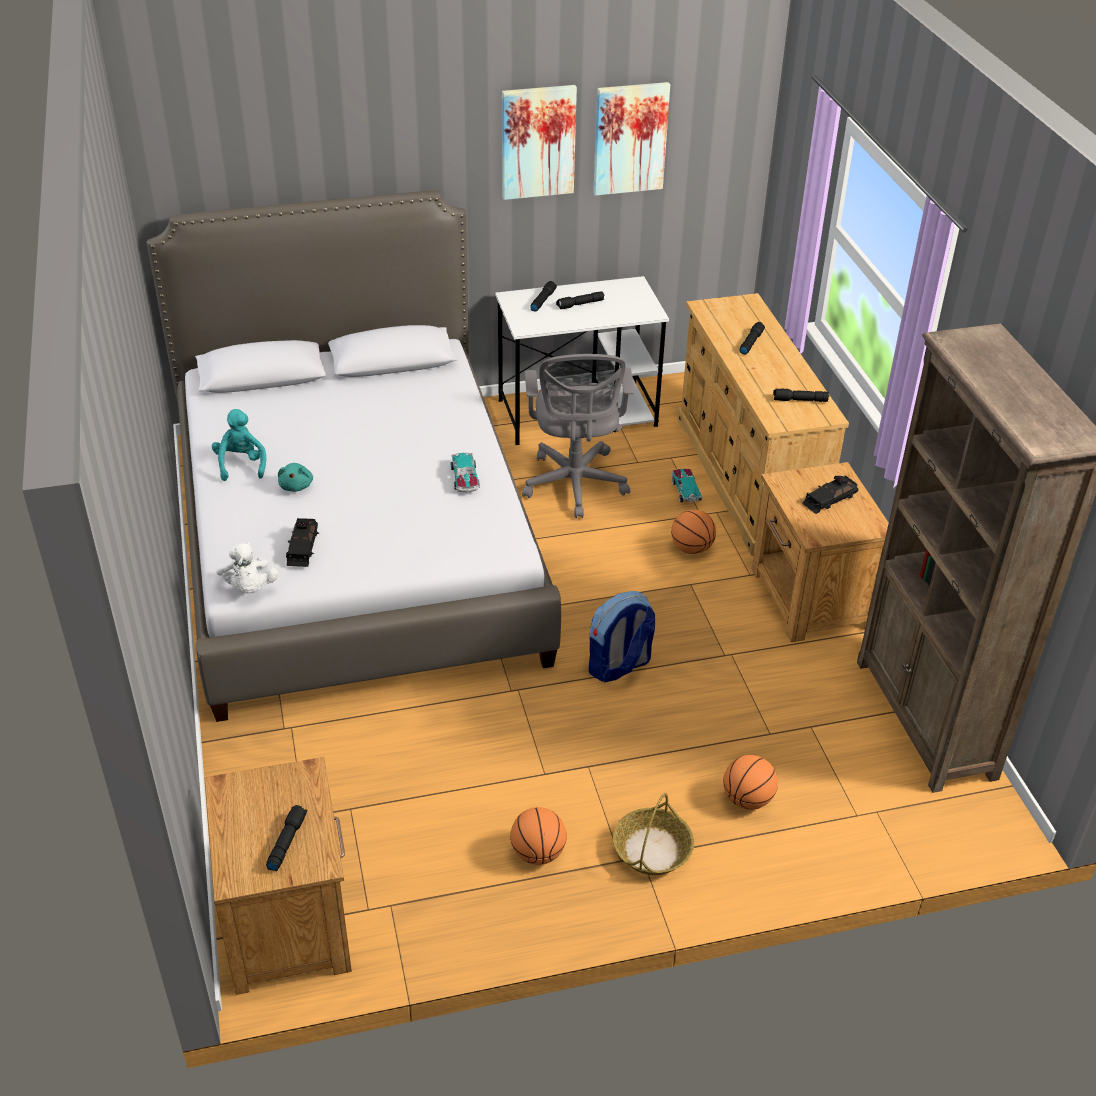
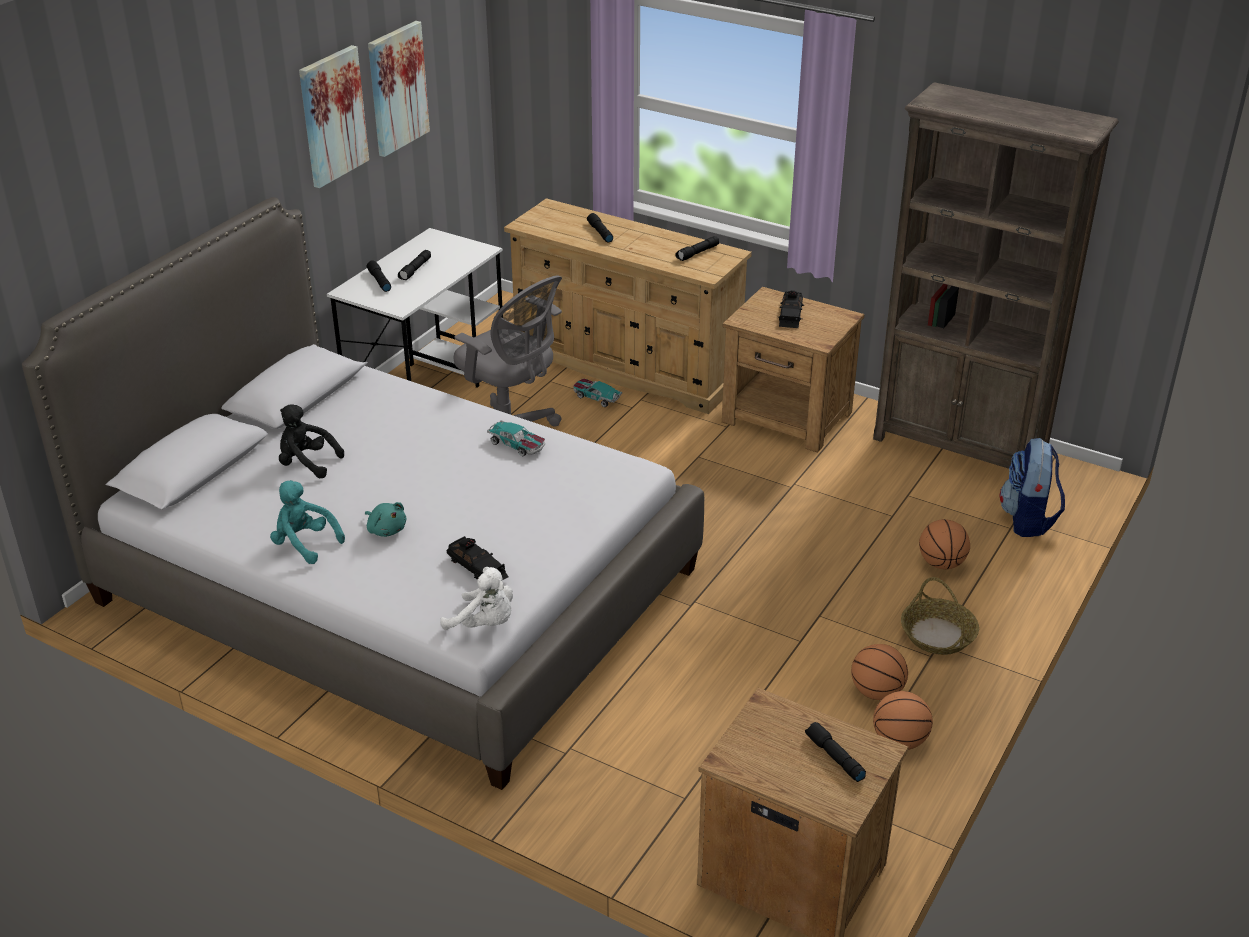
camera: 45 degrees left, 5 degrees down
(324, 411) = (307, 463): none -> black plush toy
(619, 666) = (737, 539): backpack -> backpack (1028, 520)
(691, 548) = (662, 433): basketball -> basketball (899, 741)

